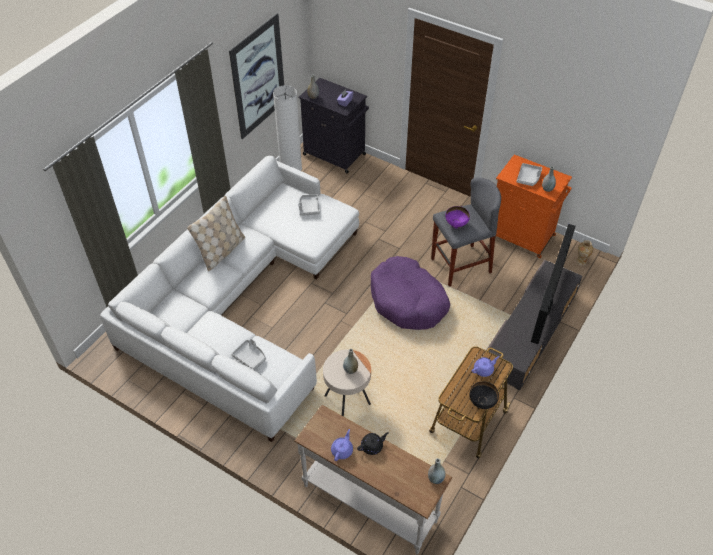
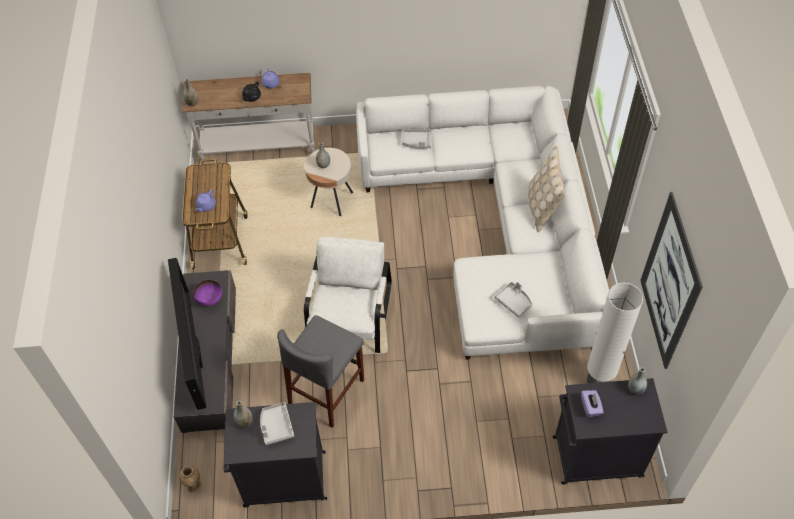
camera: 145 degrees right, 5 degrees up
(408, 301) = (350, 316): purple dog bed -> white armchair
(456, 224) = (326, 334): purple bowl -> purple bowl (210, 300)
(482, 403) = (192, 180): black bowl -> none
(522, 236) = (283, 479): orange cabinet -> black cabinet

